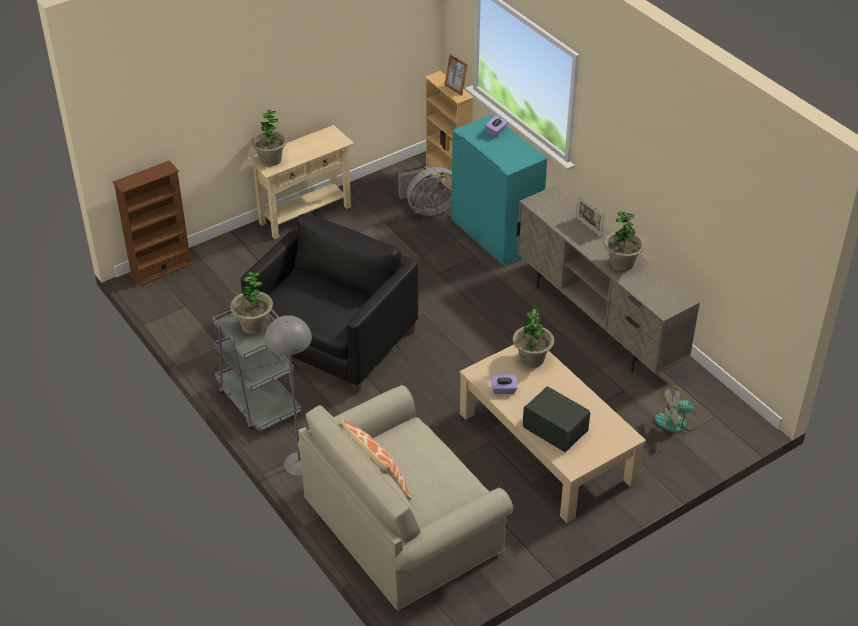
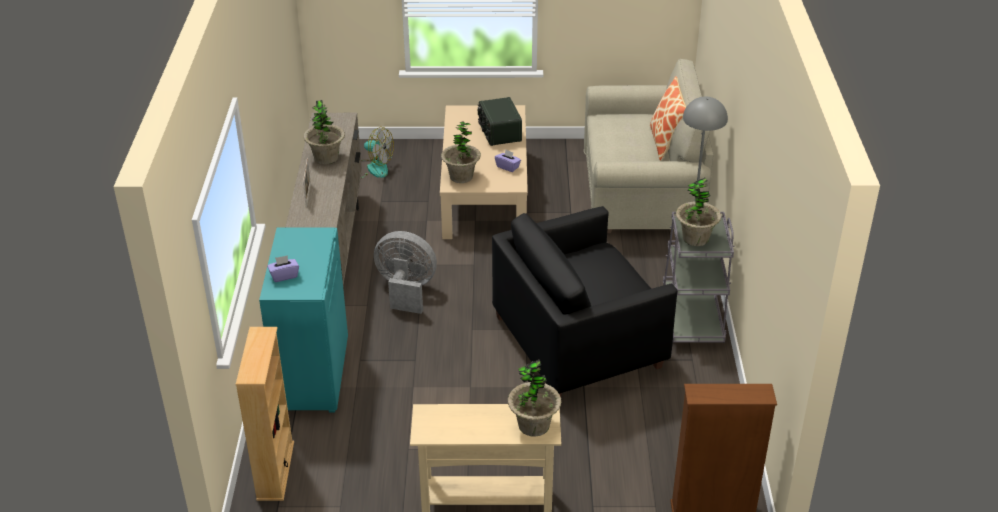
camera: 145 degrees left, 5 degrees down
(428, 209) = (343, 439): grey fan -> grey fan (406, 290)
(455, 89) = (254, 346): picture frame -> none

